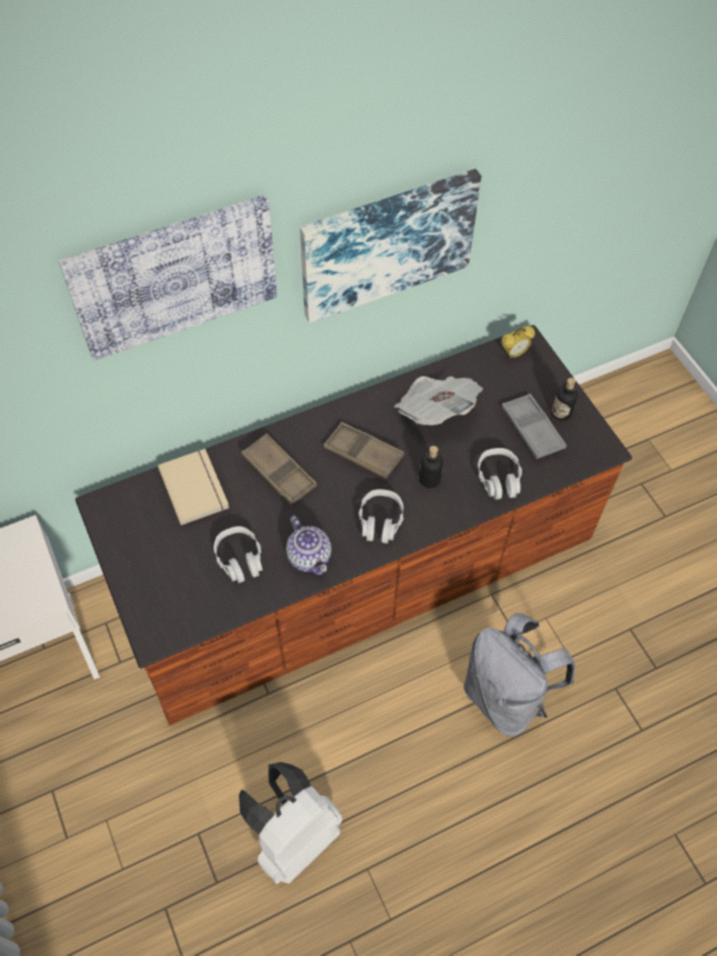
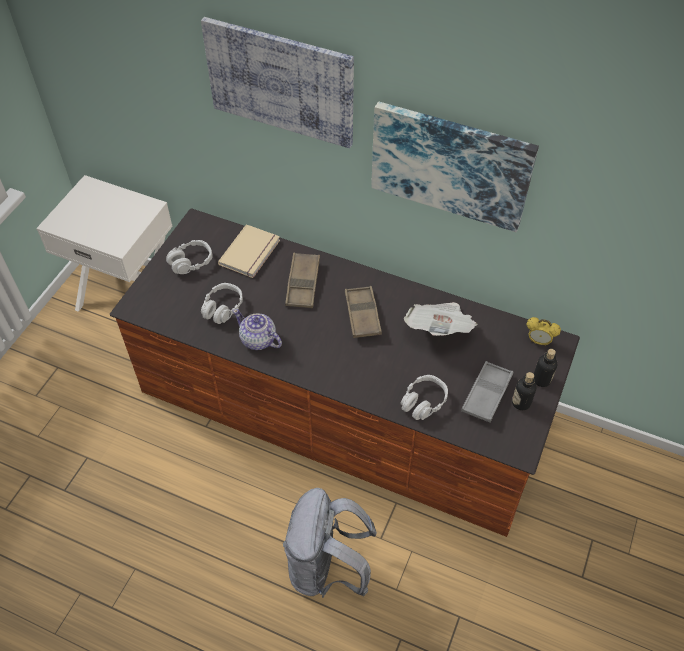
camera: 50 degrees right, 5 degrees down
(293, 835) = (124, 509): white backpack -> none
(309, 556) = (258, 340): teapot -> teapot turned 105 degrees clockwise
(380, 521) = (321, 359): grey headphones -> grey headphones (191, 262)
(429, 480) = (380, 363): bottle -> bottle (541, 379)

